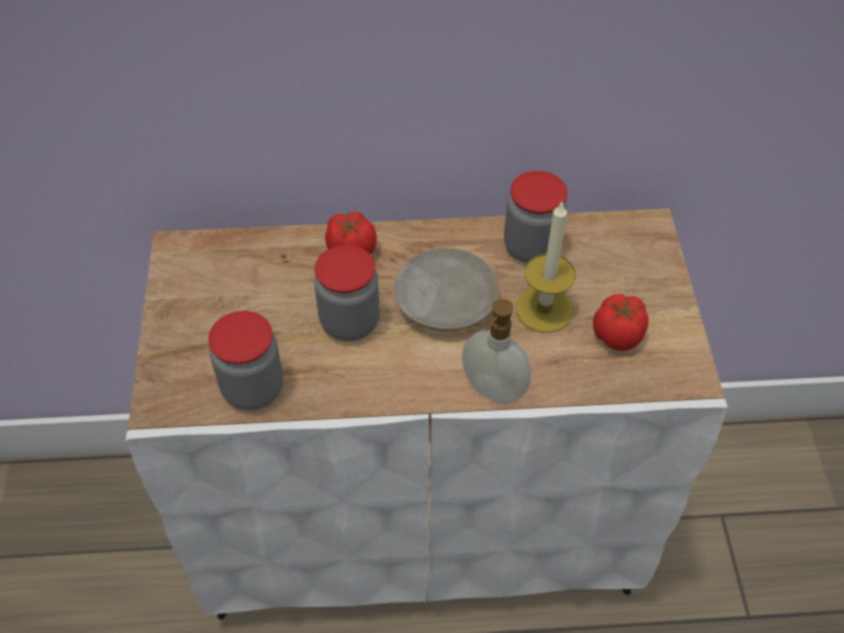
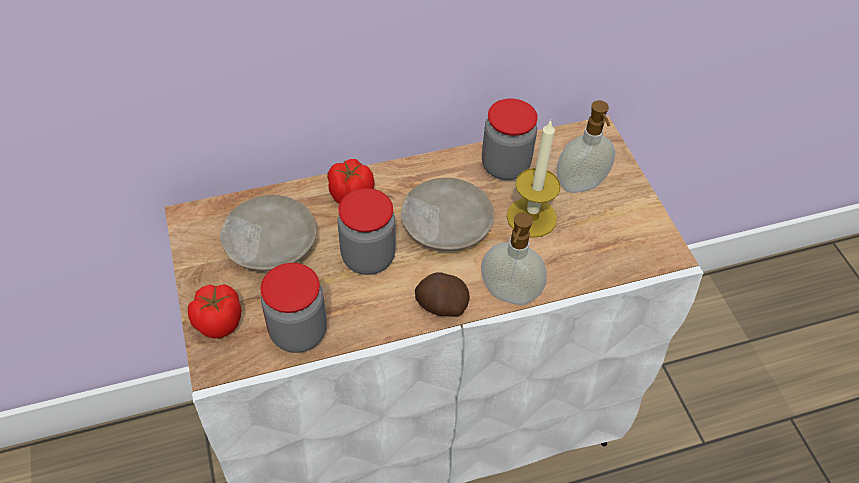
camera: 15 degrees left, 0 degrees up
(250, 288) = (270, 242): none -> beige plate
(413, 389) = (441, 306): none -> potato
(612, 283) = (581, 185): none -> soap dispenser
(618, 334) = (599, 228): tomato -> tomato (220, 321)

